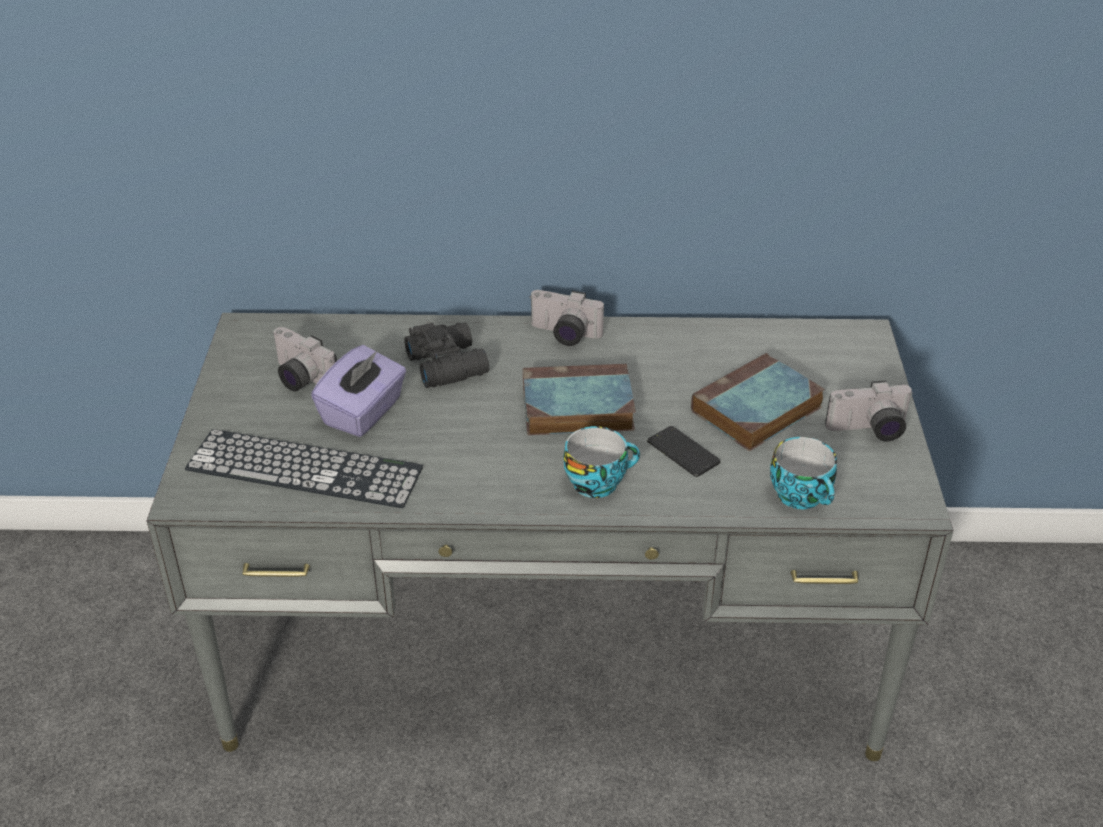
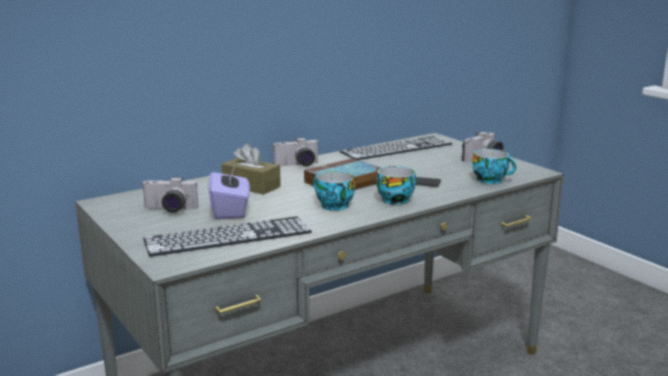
camera: 35 degrees left, 20 degrees down
(448, 364) = (251, 186): black binoculars -> brown tissue box
(497, 458) = (332, 206): none -> cup
(755, 411) = (427, 165): book -> none
(764, 344) = (396, 148): none -> keyboard

